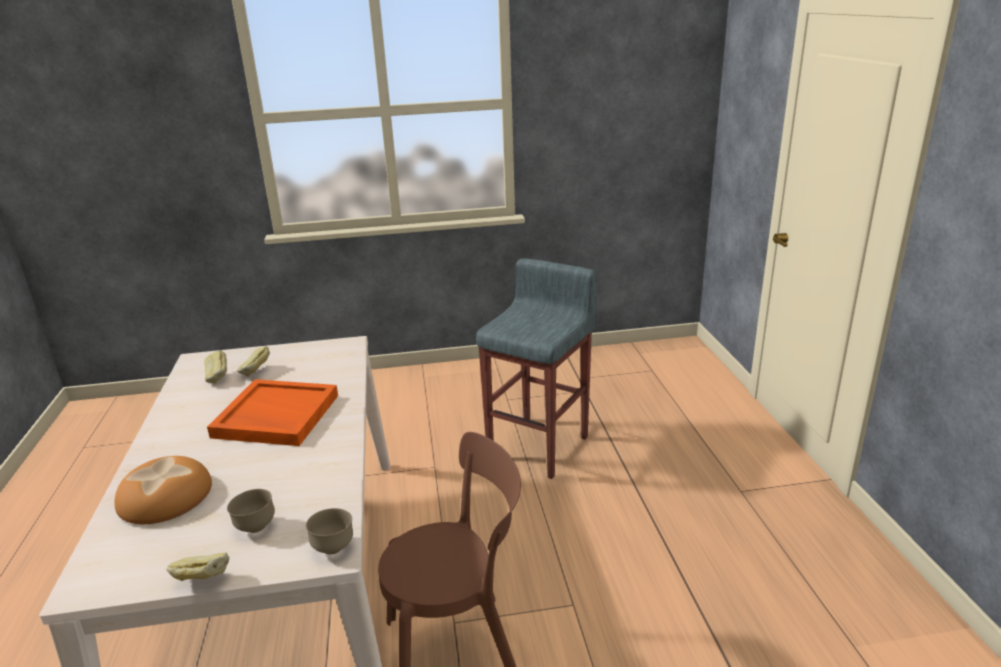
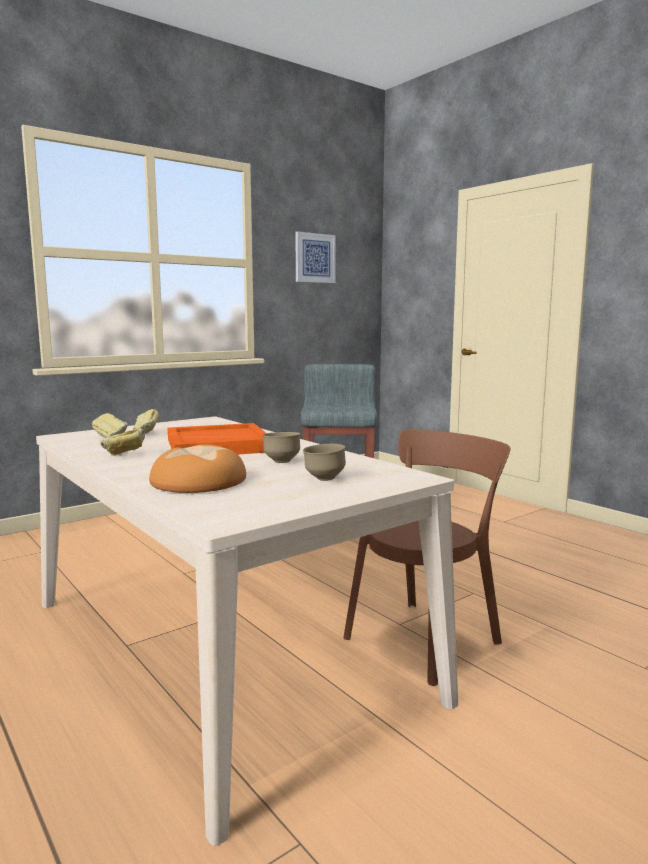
camera: 30 degrees left, 15 degrees down
(202, 581) = (336, 501): bread -> bread (124, 455)
(333, 548) = (411, 476): brown bowl -> brown bowl (281, 462)
(606, 85) = (314, 258): none -> picture

